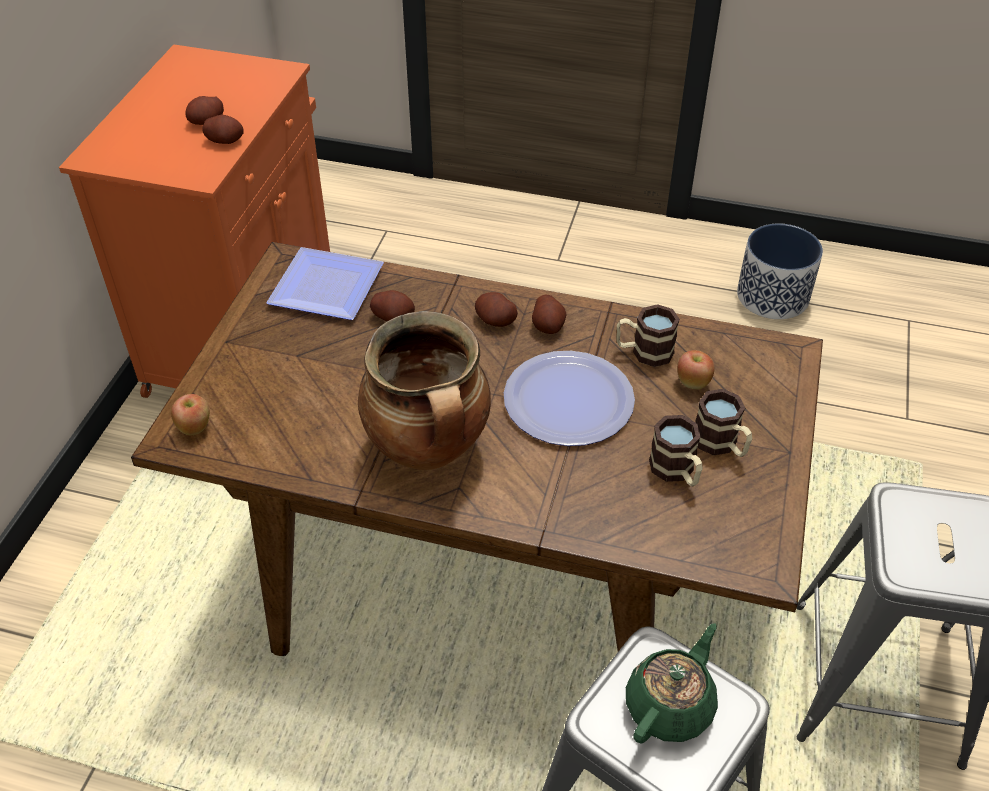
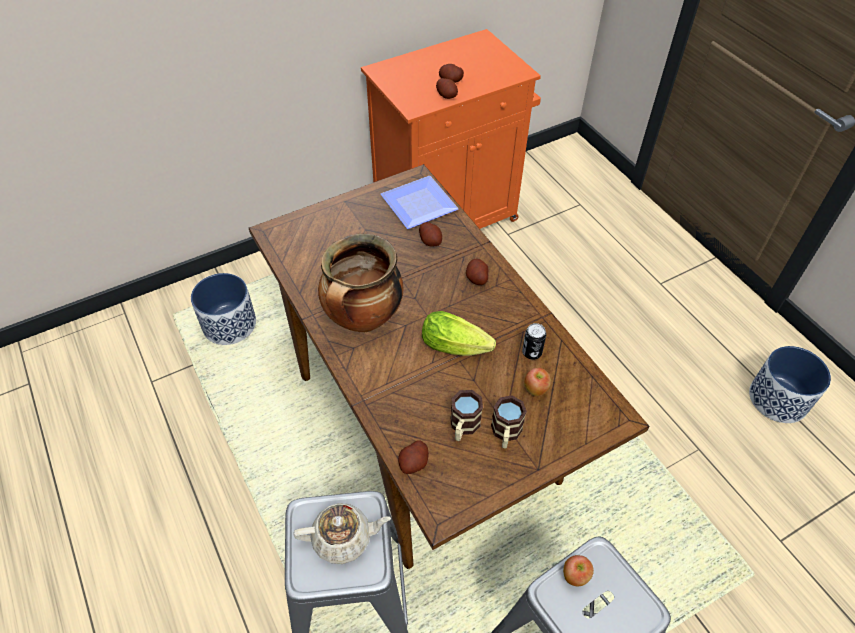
camera: 45 degrees right, 5 degrees up
(88, 674) = (229, 324): none -> planter
(195, 427) = (285, 233): apple -> apple (575, 576)
(548, 325) = (500, 300): potato -> potato (413, 463)
(568, 400) = (458, 347): plate -> lettuce
(644, 352) = (531, 352): mug -> can
(670, 705) = (343, 539): green teapot -> beige teapot

